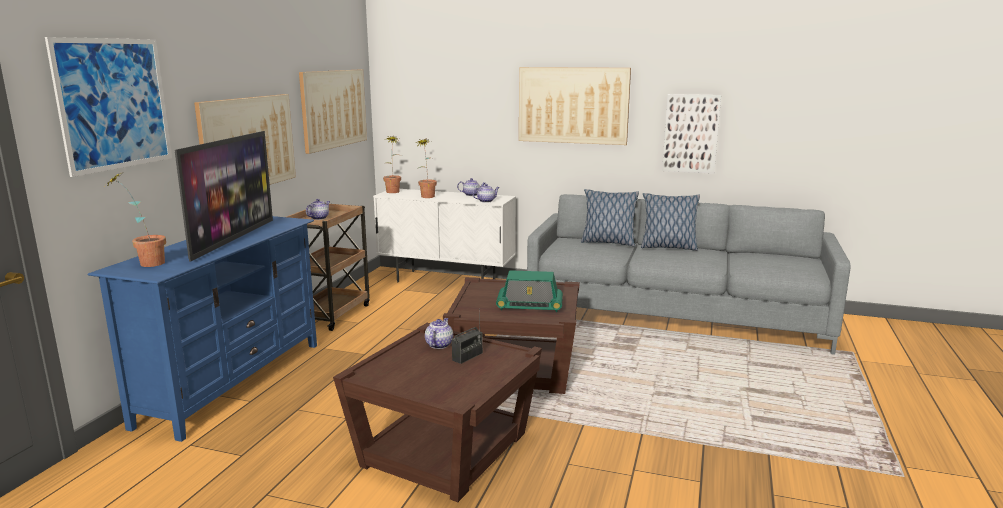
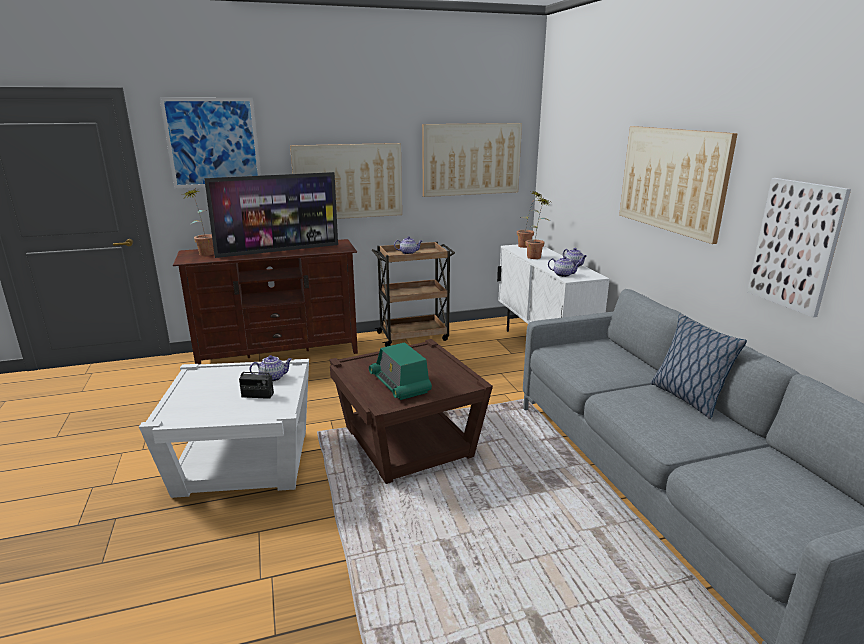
camera: 55 degrees right, 5 degrees up
(233, 382) = (279, 353): blue tv stand -> brown tv stand
(444, 449) = (244, 461): brown side table -> white side table
(607, 242) = (634, 362): pillow -> none

